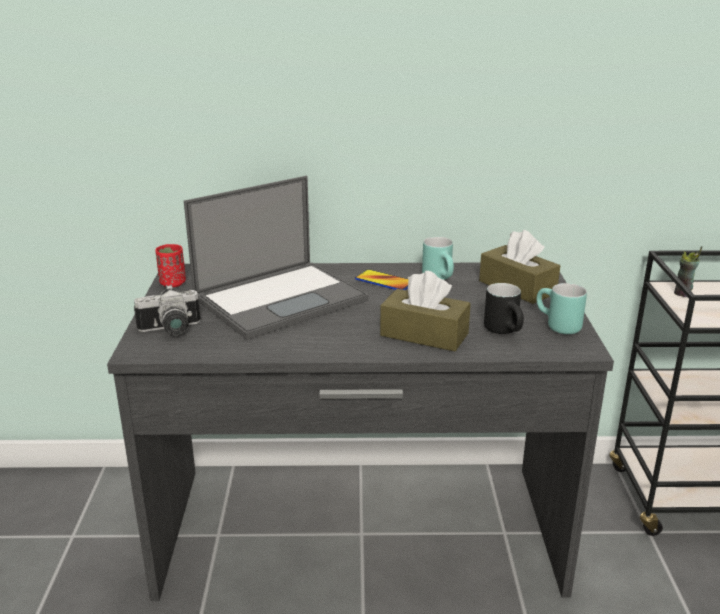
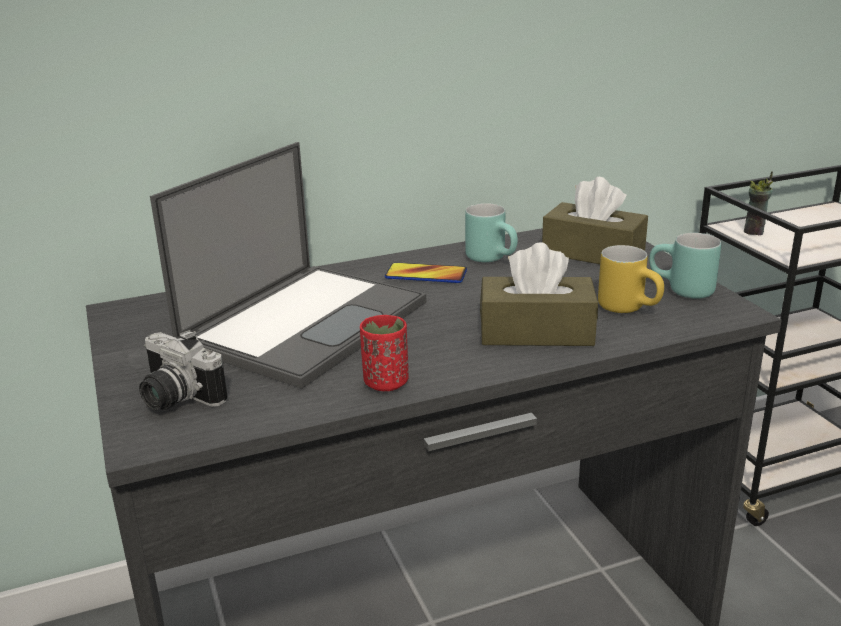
camera: 20 degrees left, 0 degrees up
(171, 330) = (174, 399): camera -> camera turned 75 degrees clockwise
(172, 283) = (124, 330): red cup -> red cup (386, 382)
(506, 331) = (631, 308): black mug -> yellow mug

